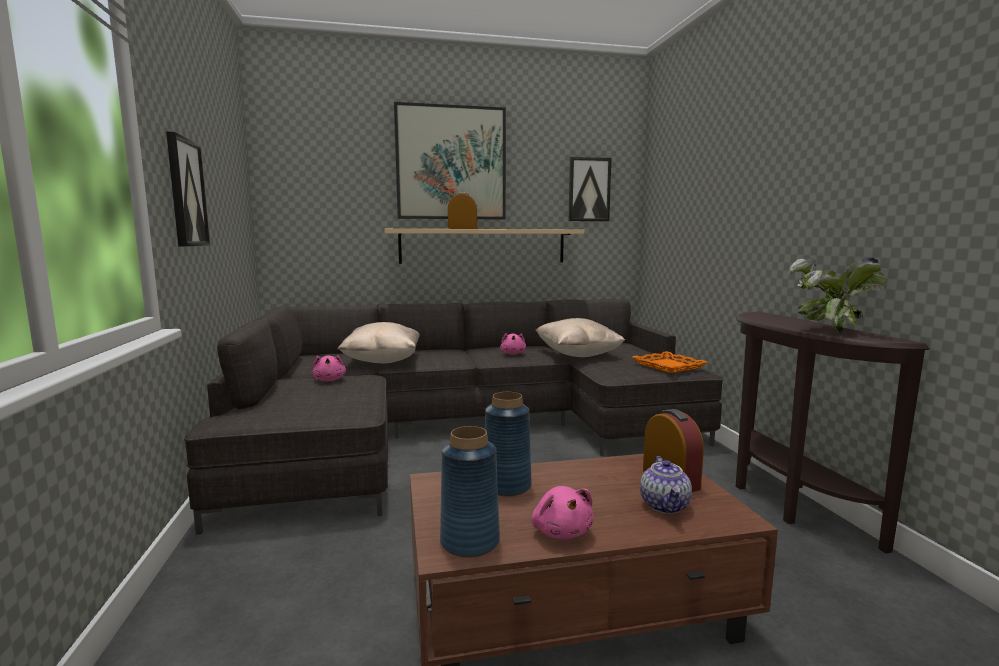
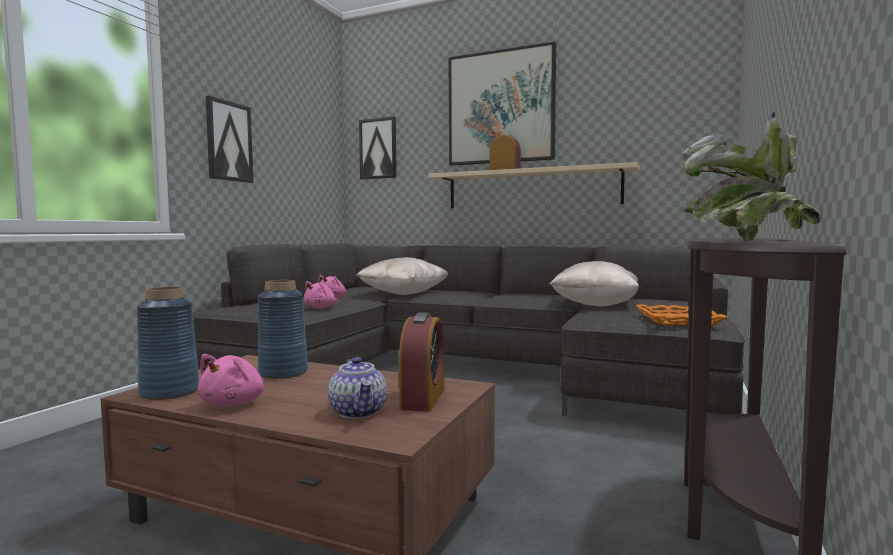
camera: 35 degrees right, 5 degrees down
(513, 354) = (528, 298): pink plush toy -> pink plush toy (321, 308)
(589, 189) = (658, 117): picture -> picture (378, 149)
(665, 506) = (359, 412): teapot -> teapot turned 60 degrees counterclockwise

